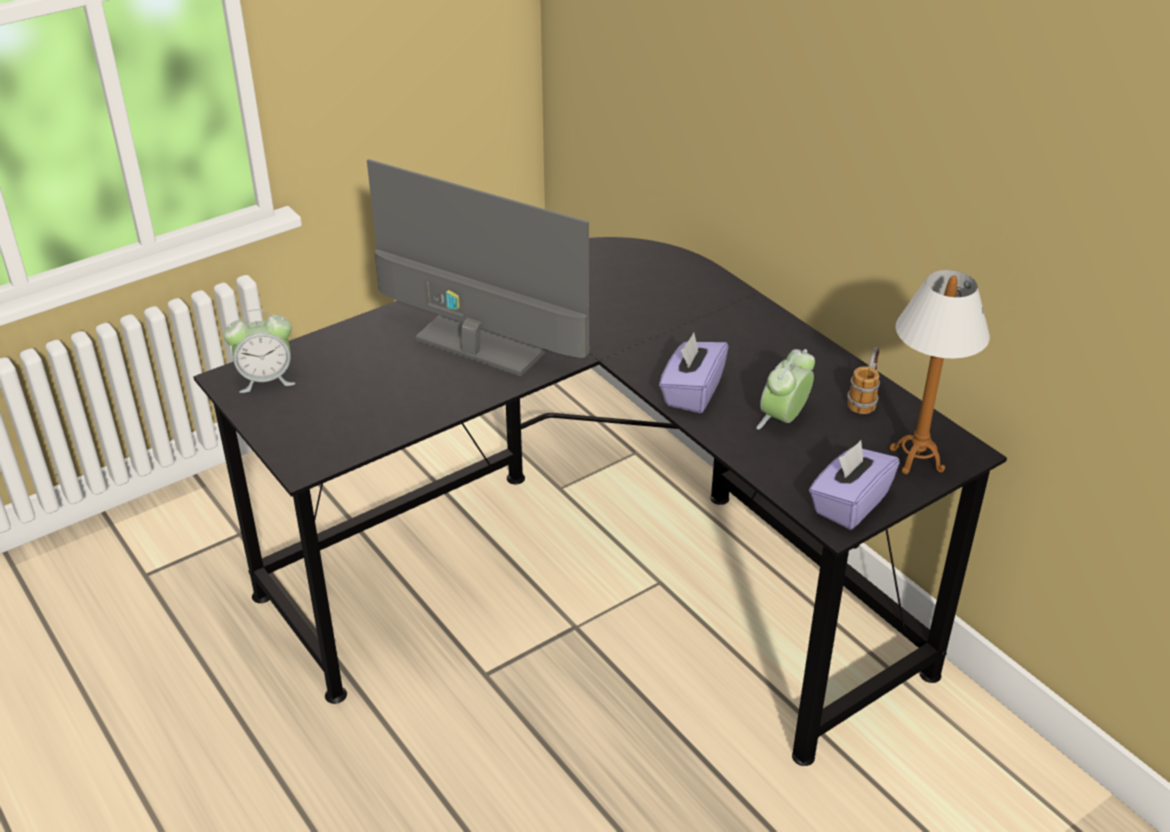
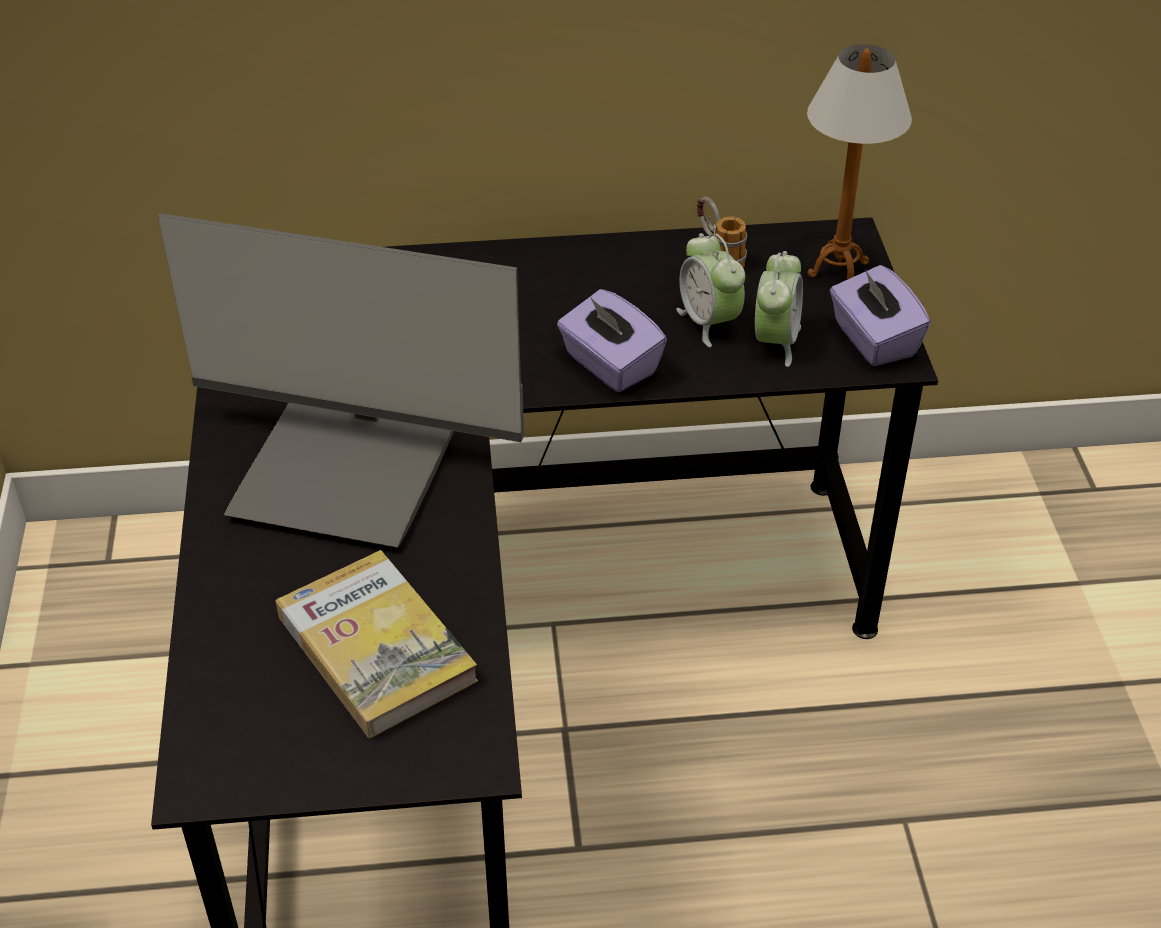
camera: 60 degrees left, 5 degrees up
(266, 379) = (240, 739): alarm clock -> alarm clock (775, 342)
(363, 398) = (376, 648): none -> book
(497, 331) = (346, 471): monitor -> monitor turned 135 degrees counterclockwise

